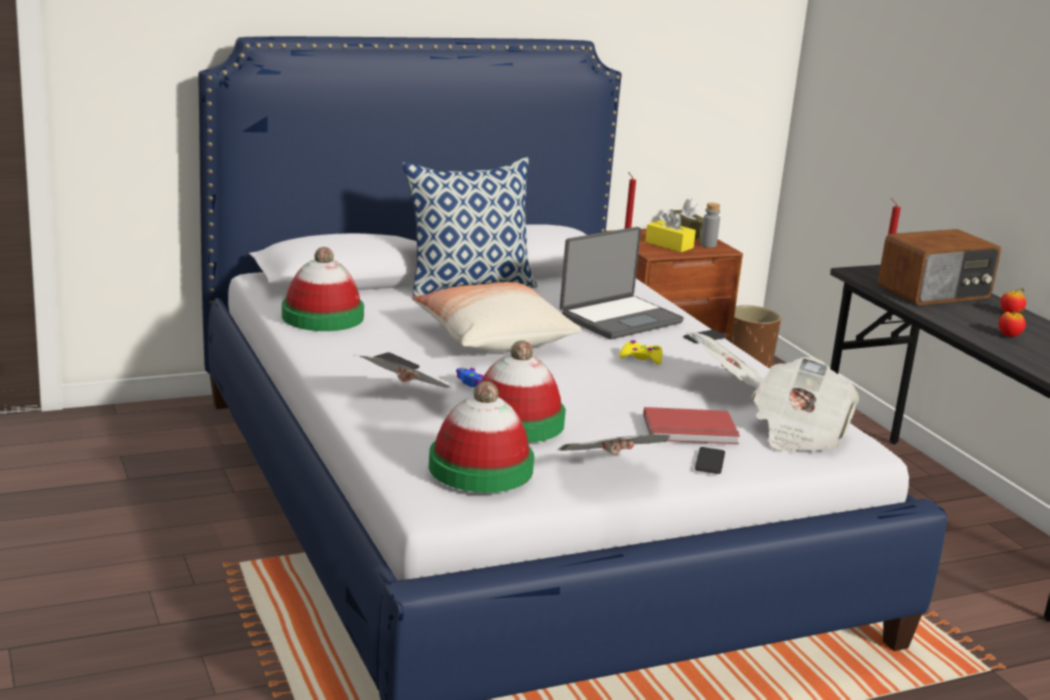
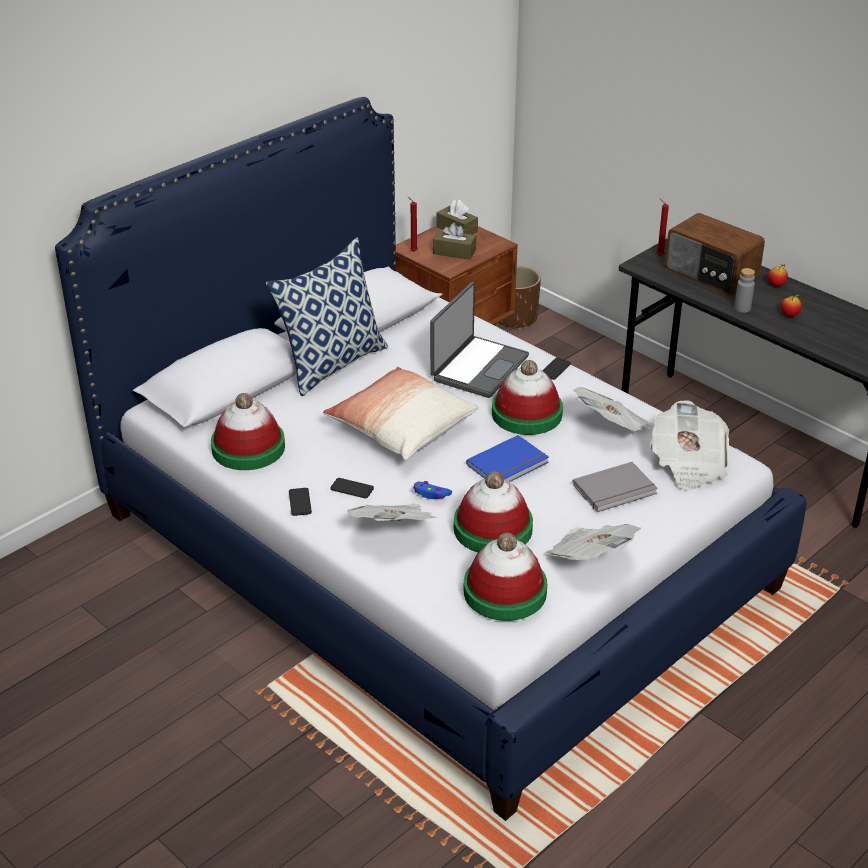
camera: 20 degrees left, 15 degrees up
(584, 386) = (509, 465): none -> blue book
(641, 358) = (527, 414): yellow game controller -> hat
(669, 245) = (454, 252): yellow tissue box -> brown tissue box
(691, 431) = (616, 490): red book -> grey book
(708, 245) = (484, 241): grey bottle -> grey bottle (742, 308)
(710, 461) = (649, 520): phone -> phone (300, 502)
(935, 292) = (711, 274): radio -> radio turned 90 degrees clockwise

